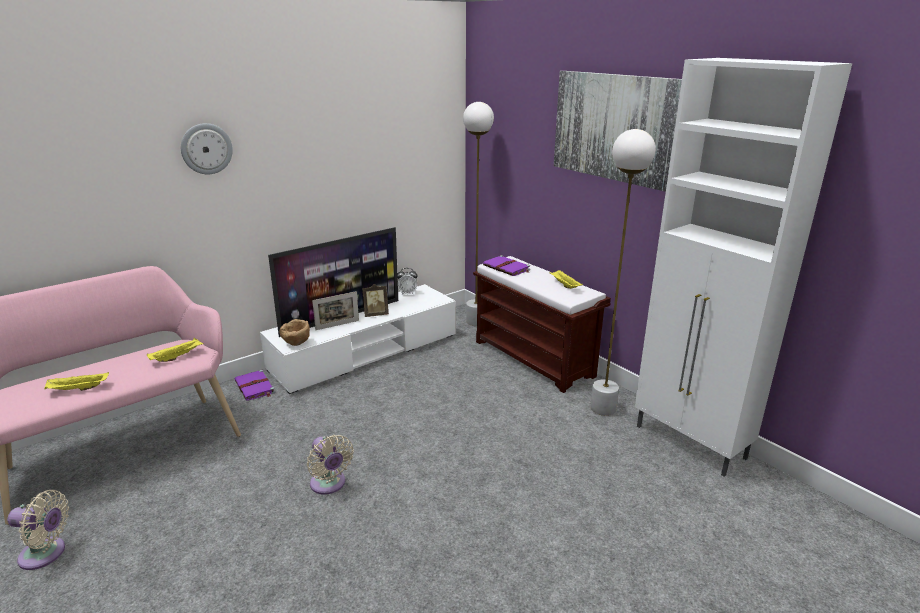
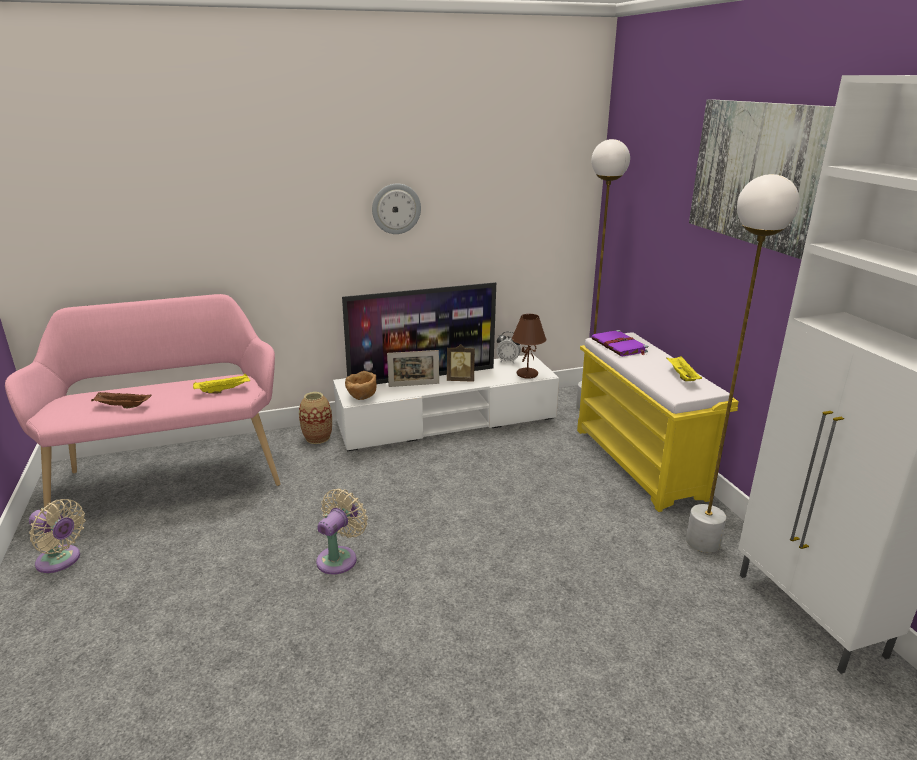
camera: 20 degrees right, 0 degrees up
(78, 389) = (122, 407): yellow tray -> brown tray
(206, 149) = (290, 176): wall clock -> wall clock (396, 208)
(255, 387) = (318, 438): purple book -> vase
(329, 484) = (339, 558): beige fan -> beige fan turned 135 degrees counterclockwise
(429, 301) = (527, 374): none -> brown table lamp
(534, 358) = (640, 463): brown bench -> yellow bench

